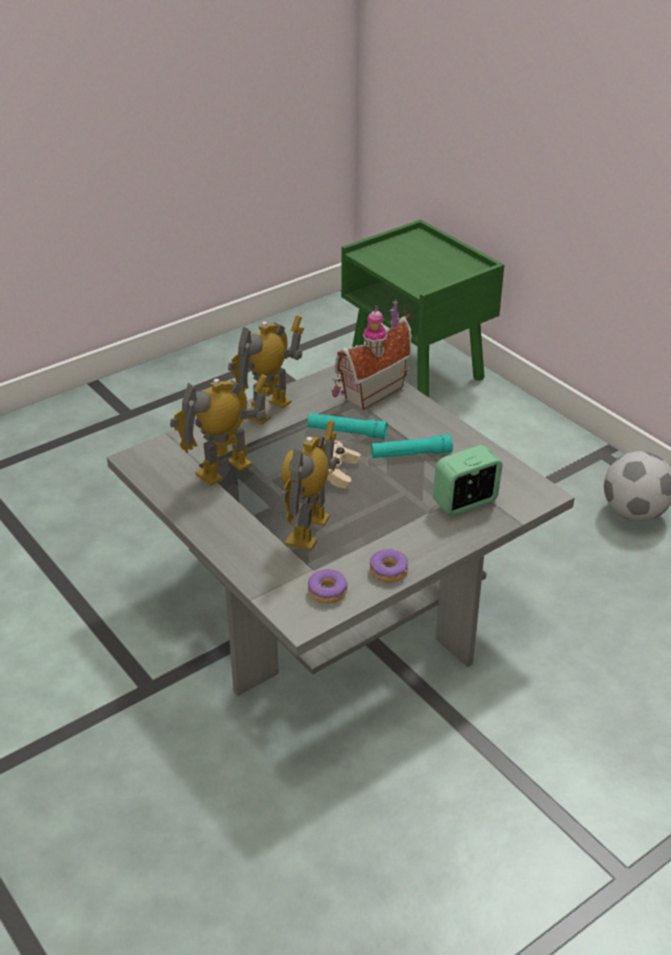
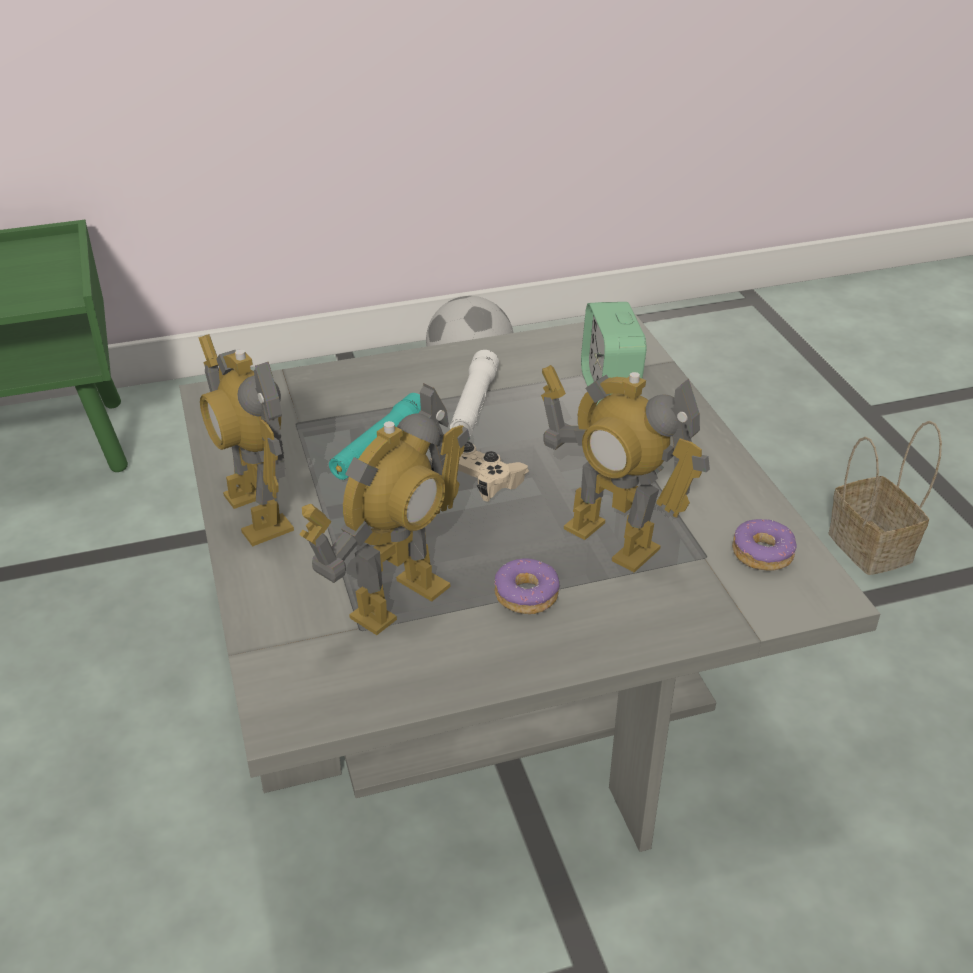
camera: 70 degrees left, 0 degrees up
(224, 470) = (398, 600): toy robot -> toy robot turned 120 degrees counterclockwise
(368, 391) = (289, 404): toy house -> none
(389, 571) = (733, 487): donut -> donut (527, 595)
(410, 454) = (474, 405): turquoise flashlight -> white flashlight
(583, 776) = (873, 548): none -> basket

